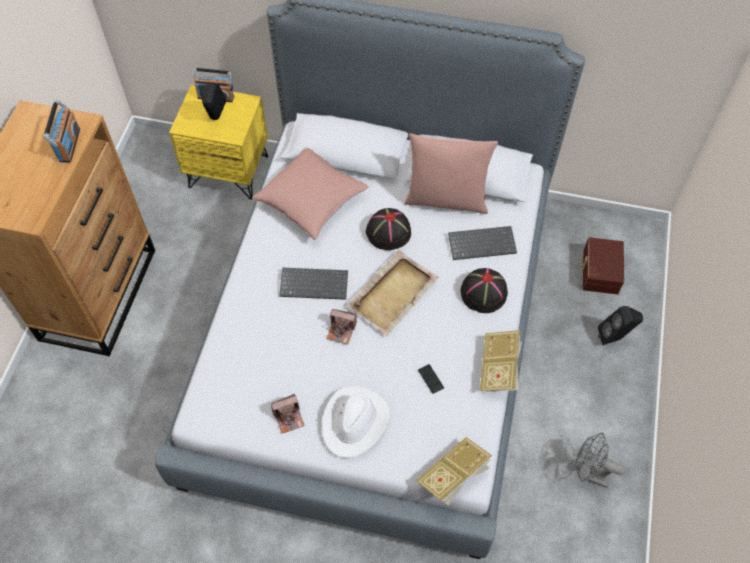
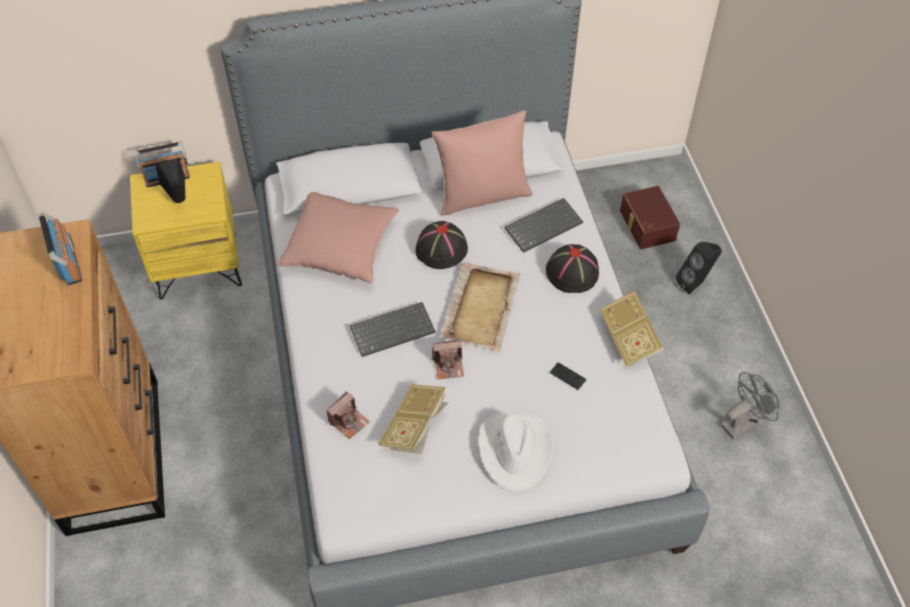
camera: 25 degrees left, 5 degrees down
(289, 417) = (443, 475): camera -> camera (348, 421)
(454, 476) = (645, 461): book -> book (415, 428)
(589, 473) = (742, 422): grey fan -> grey fan turned 150 degrees clockwise

